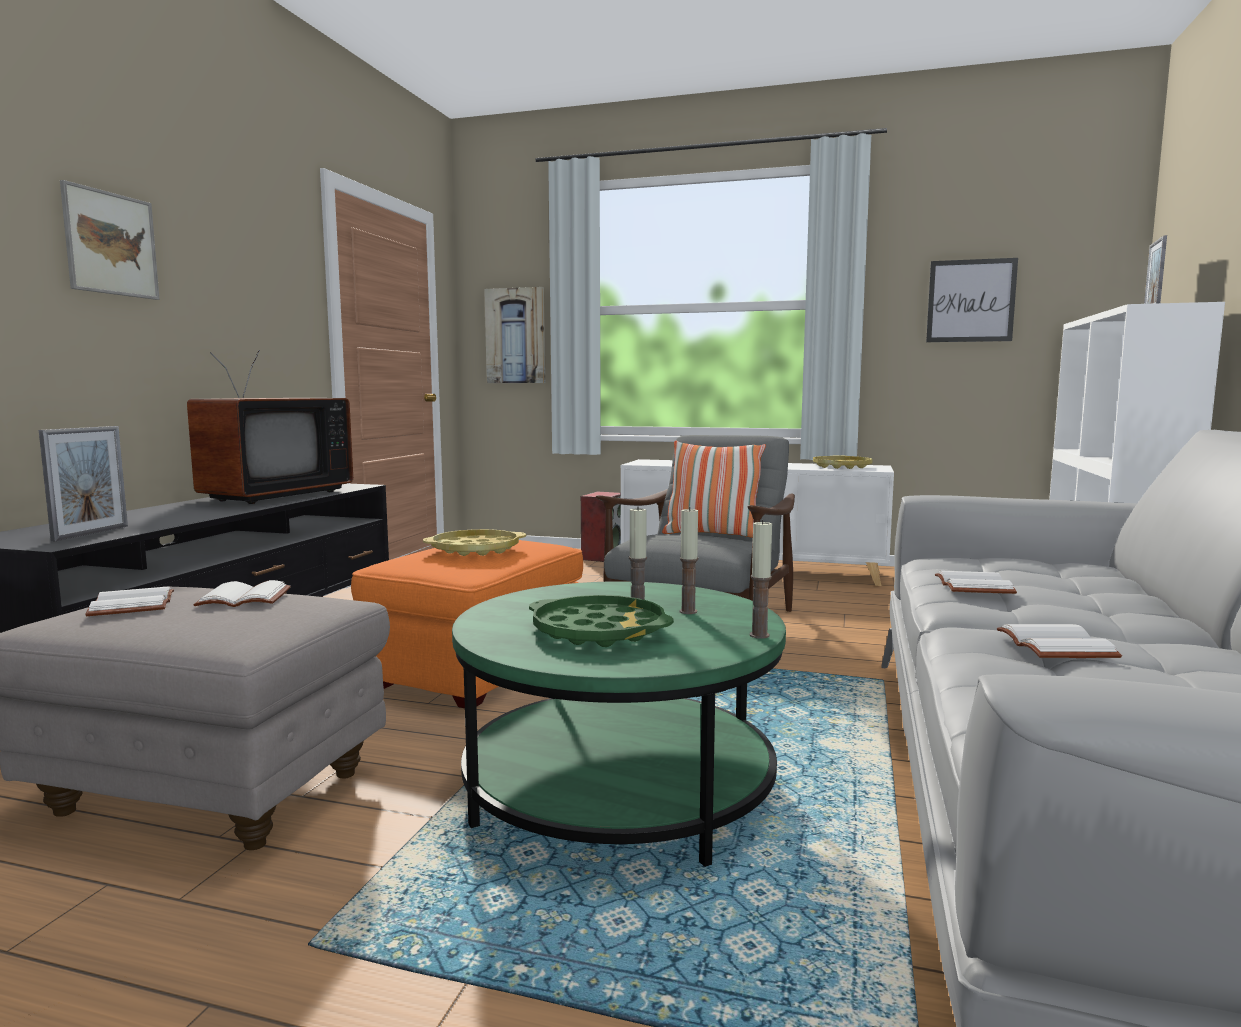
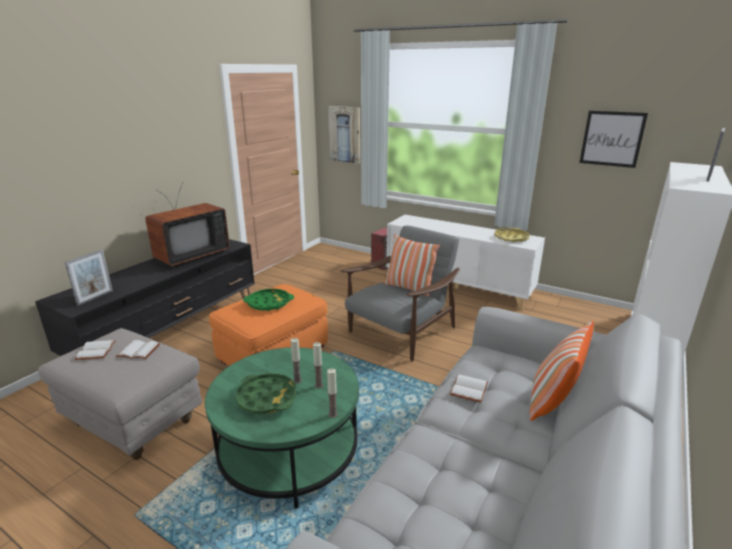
camera: 15 degrees right, 15 degrees up
(111, 244) = (101, 146): picture -> none
(475, 549) = (269, 303): yellow tray -> green tray
(1051, 645) = (446, 459): white book -> none
(1123, 586) = (552, 402): none -> pillow

